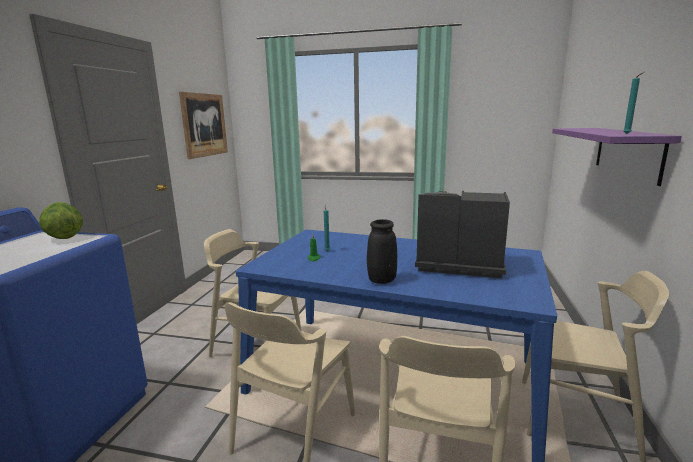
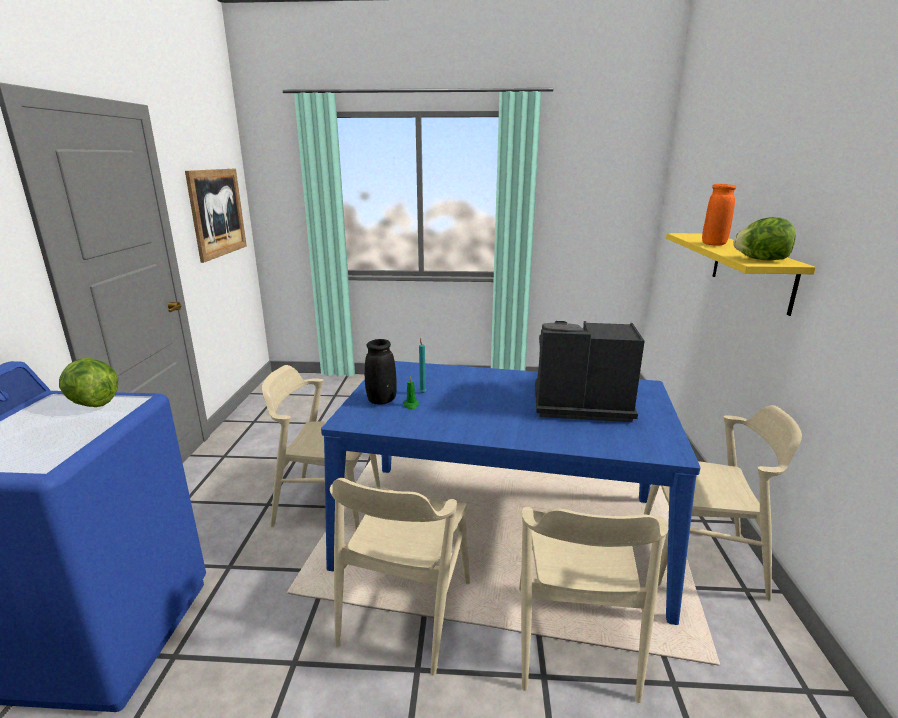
camera: 10 degrees left, 5 degrees up
(382, 280) = (503, 433): black vase -> black vase (382, 400)
(590, 130) = (713, 244): none -> orange vase
(627, 152) = (751, 270): purple shelf -> yellow shelf
(628, 134) = (761, 260): turquoise candle -> lettuce

